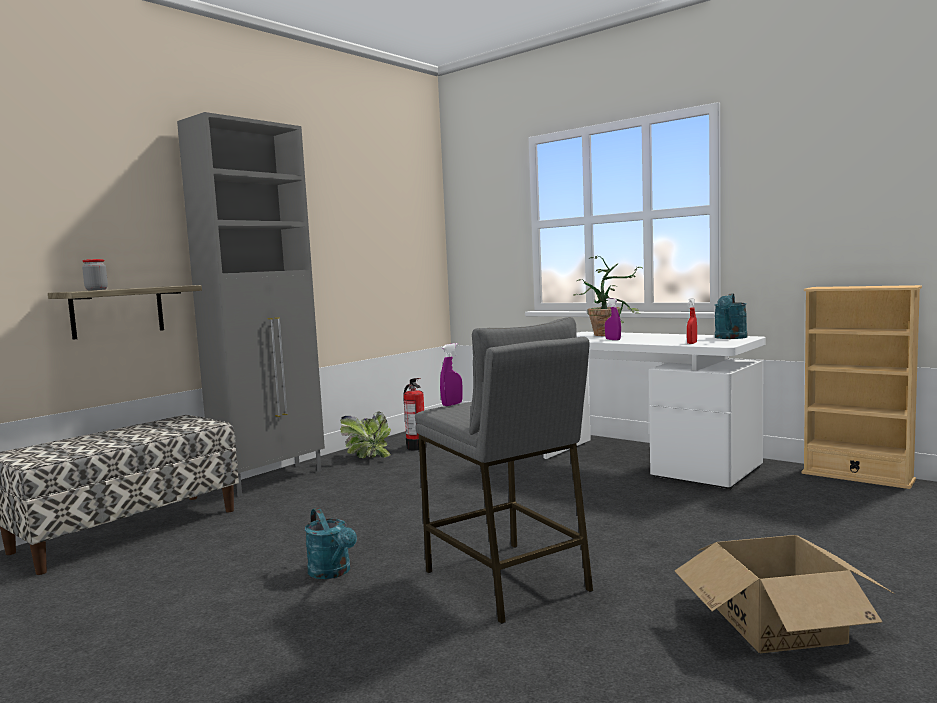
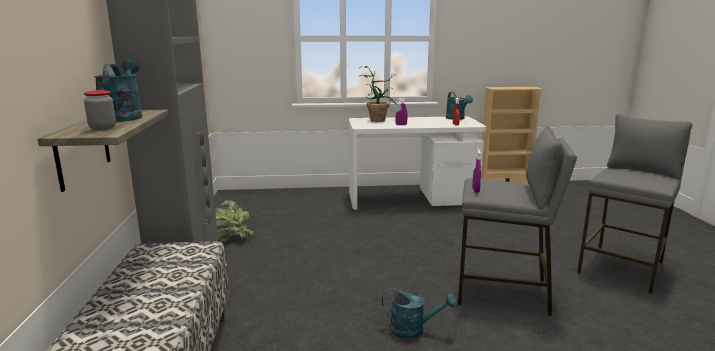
camera: 45 degrees left, 10 degrees up
(149, 287) = (123, 116): none -> turquoise watering can
(416, 447) = (248, 221): fire extinguisher -> none
(779, 625) = (622, 267): cardboard box -> grey stool

